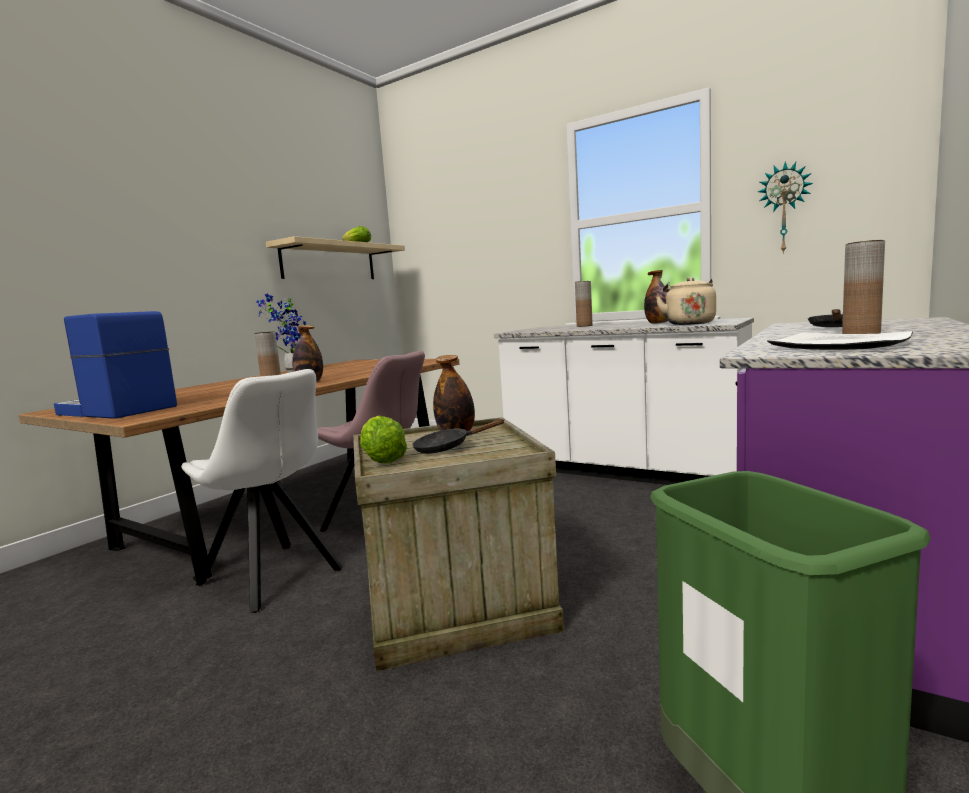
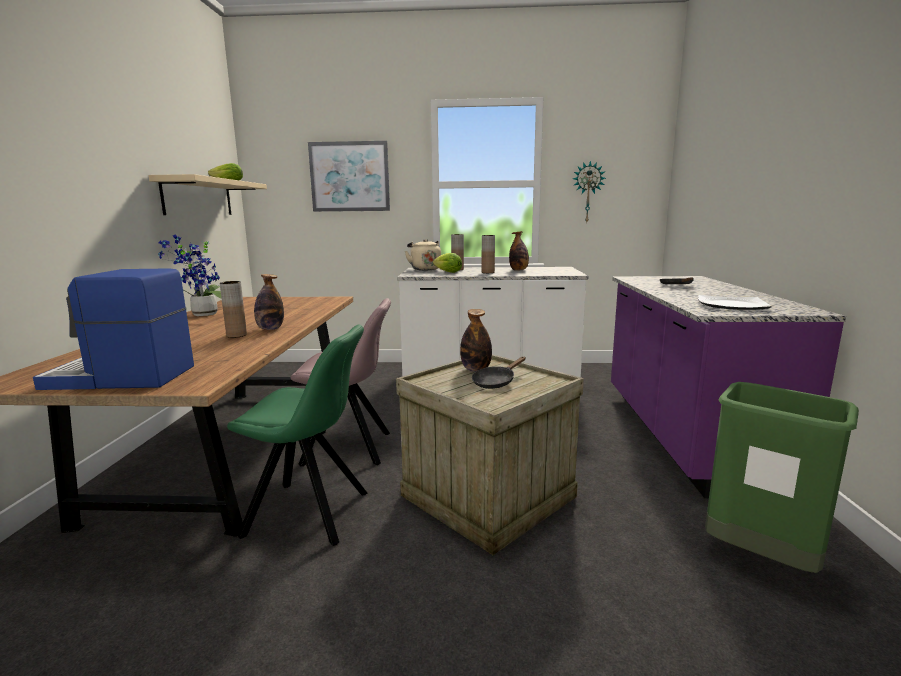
camera: 30 degrees left, 5 degrees up
(272, 576) = (308, 513): white chair -> green chair
(382, 460) = (468, 397): lettuce -> lettuce (448, 272)
(485, 228) = (349, 177): none -> picture
(689, 324) = (548, 272): beige kettle -> beige kettle (425, 269)
(861, 334) = (710, 293): brown vase -> brown vase (488, 272)

